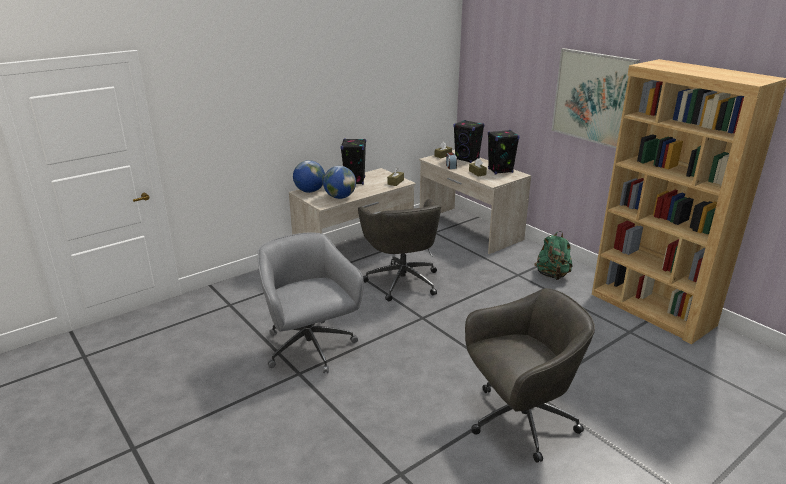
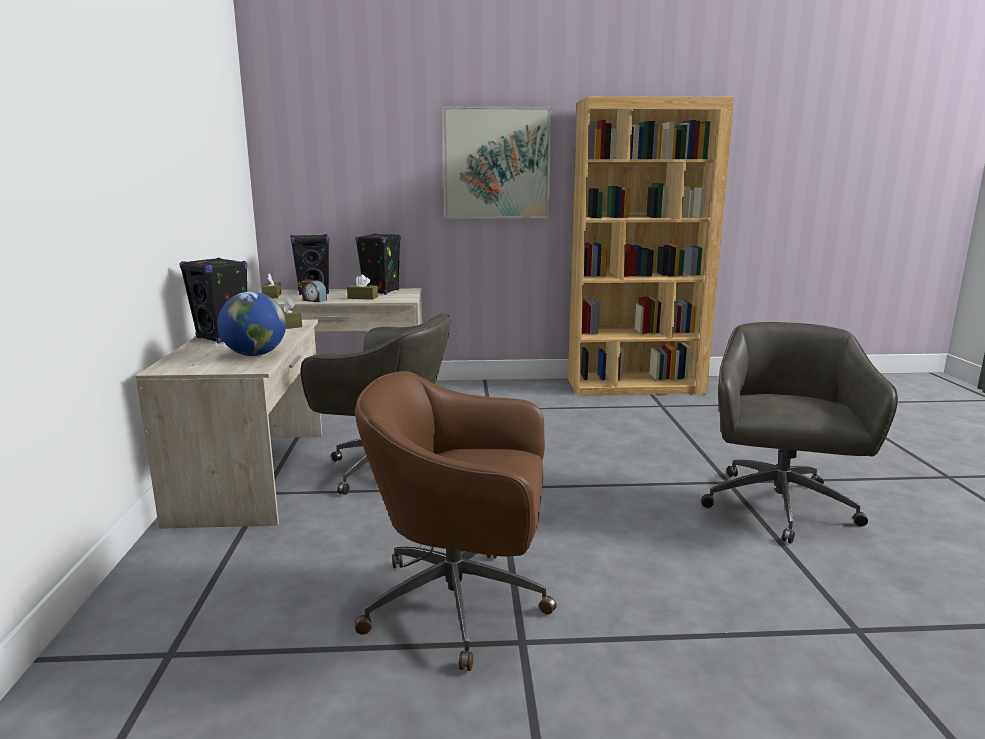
camera: 55 degrees left, 10 degrees down
(310, 191) = (178, 364): globe -> none
(310, 349) = (461, 604): grey office chair -> brown office chair
(552, 275) = (516, 396): green backpack -> none

